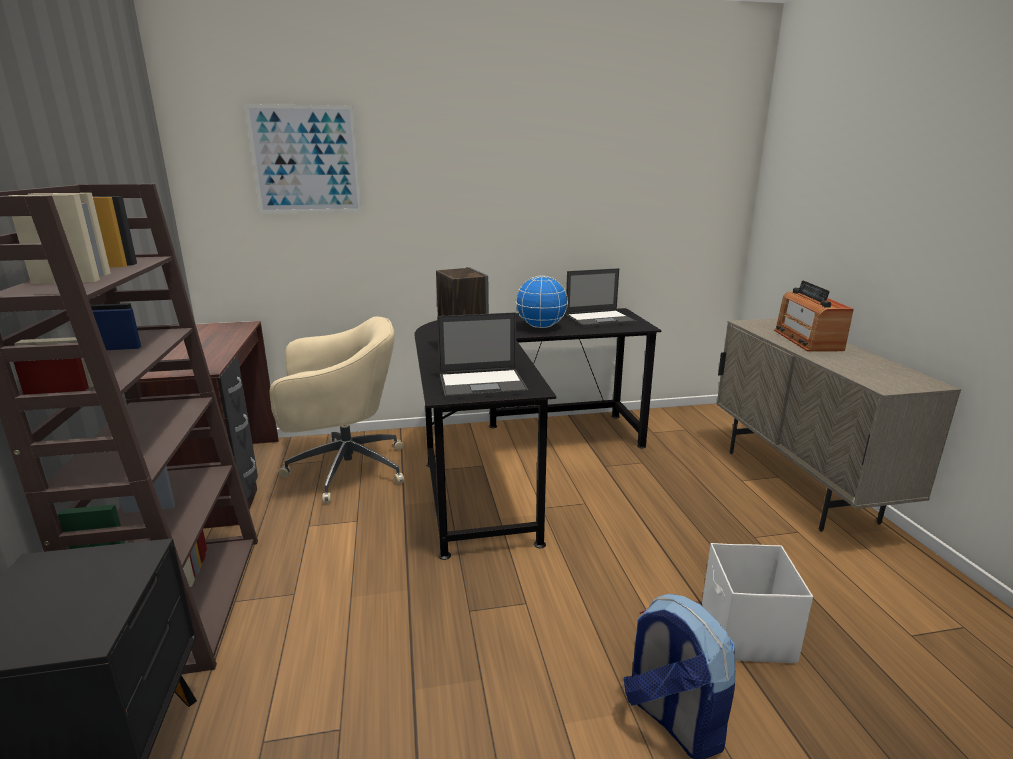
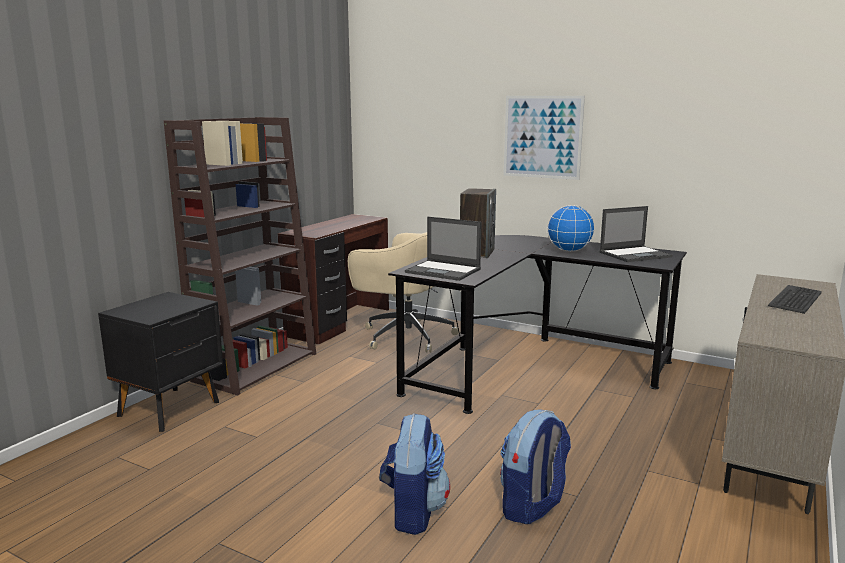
camera: 40 degrees right, 5 degrees down
(306, 160) = (429, 104): picture -> picture (542, 137)
(600, 319) = (635, 254): laptop -> laptop turned 45 degrees counterclockwise
(746, 634) = (532, 507): white storage box -> backpack
(807, 340) = (796, 300): radio -> keyboard

